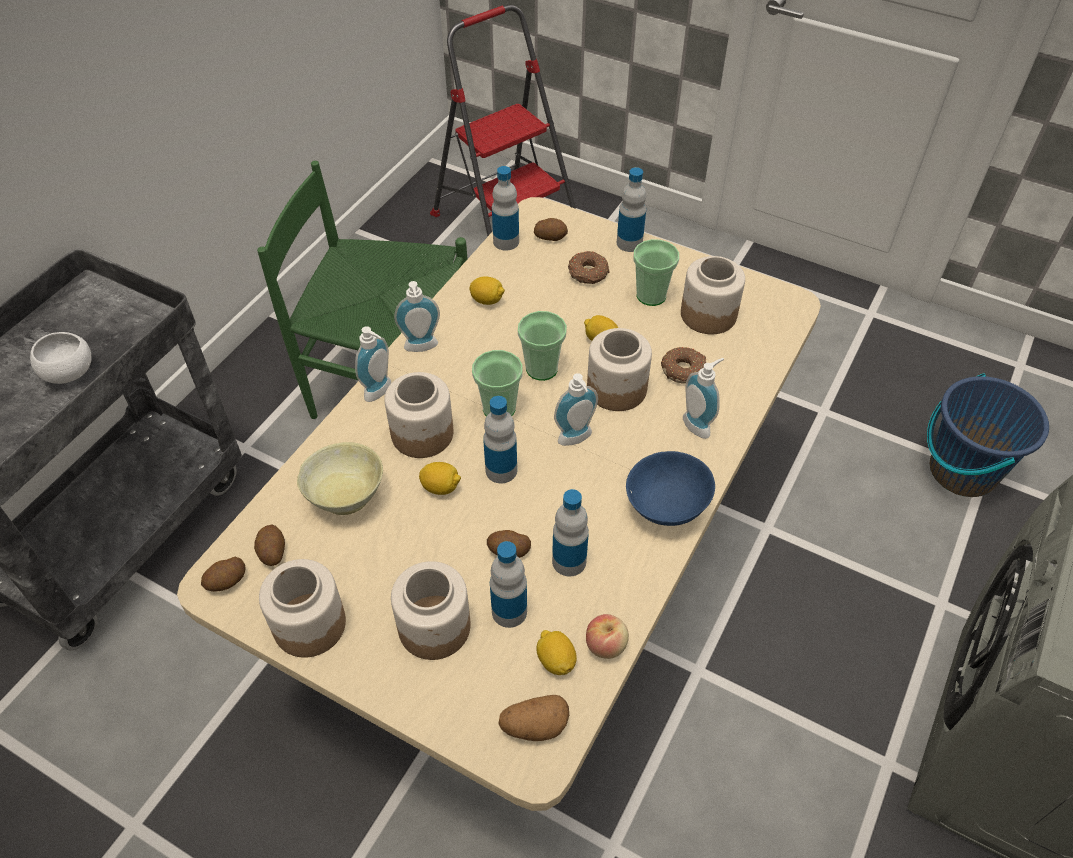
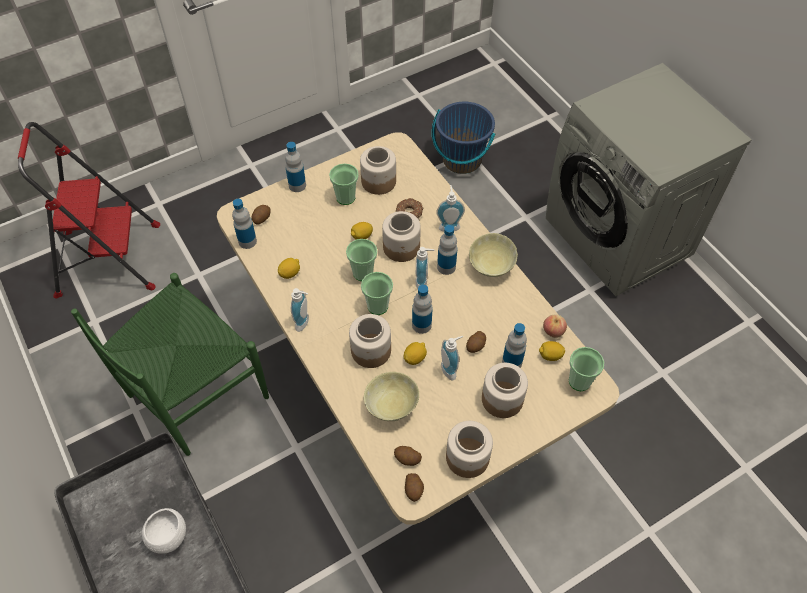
camera: 60 degrees left, 5 degrees up
(381, 392) = (324, 358): soap dispenser -> soap dispenser (451, 369)
(534, 726) = (579, 381): potato -> cup
(569, 561) = (497, 323): bottle -> bottle (446, 267)
(588, 273) = (306, 216): donut -> none
(665, 507) = (490, 267): blue bowl -> beige bowl

